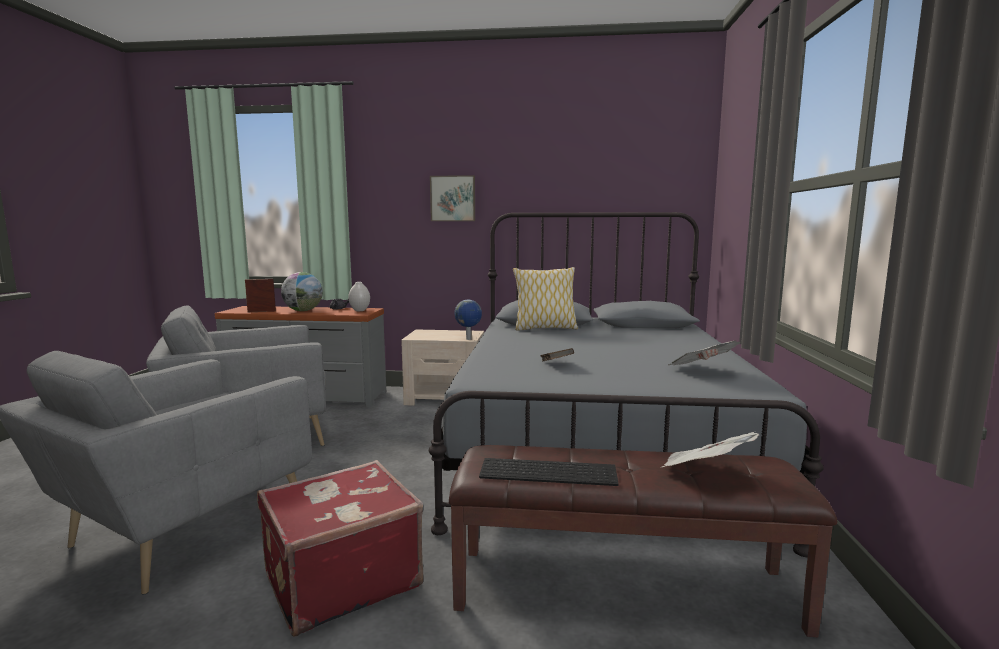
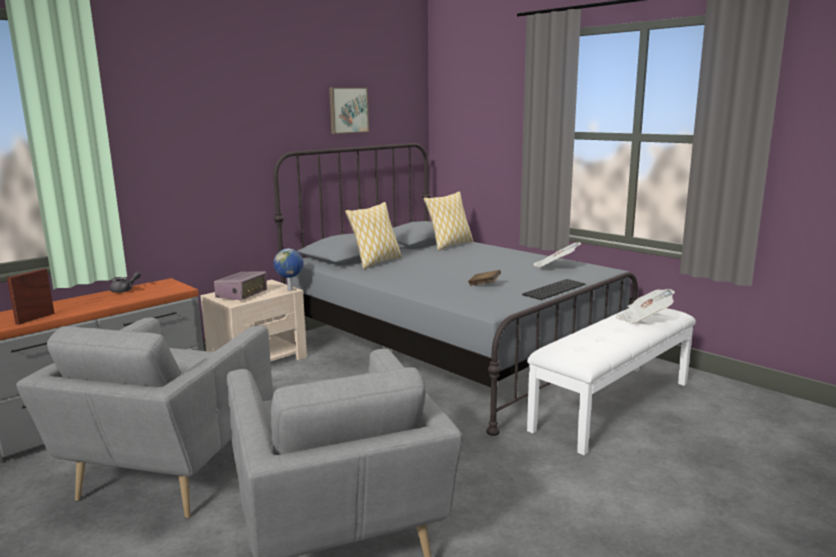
camera: 50 degrees left, 5 degrees up
(303, 311) = (91, 303): globe -> none
(340, 578) = (508, 482): red suitcase -> none
(360, 310) = (161, 286): white vase -> none
(433, 334) = (242, 295): none -> radio
(453, 198) = (225, 138): picture -> picture (348, 110)
(549, 471) = (604, 345): keyboard -> keyboard (553, 289)
(623, 587) = (611, 405): brown bench -> white bench
(663, 331) = (449, 245): none -> pillow

